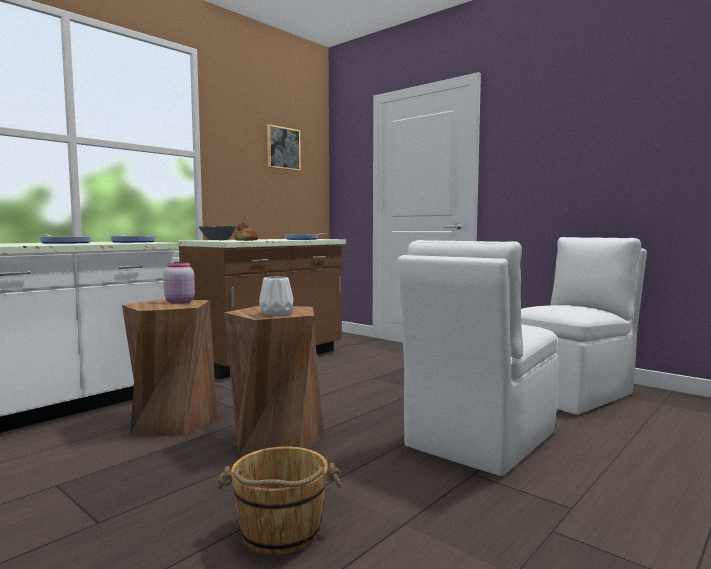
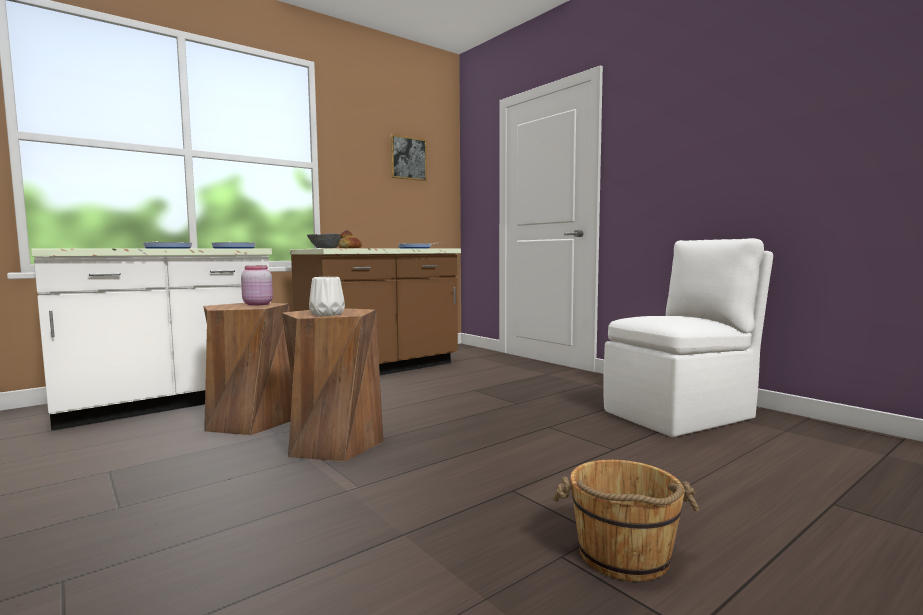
camera: 10 degrees right, 0 degrees up
(280, 532) = (275, 531): brown bucket -> brown bucket (623, 556)
(478, 440) = (542, 457): white chair -> none

